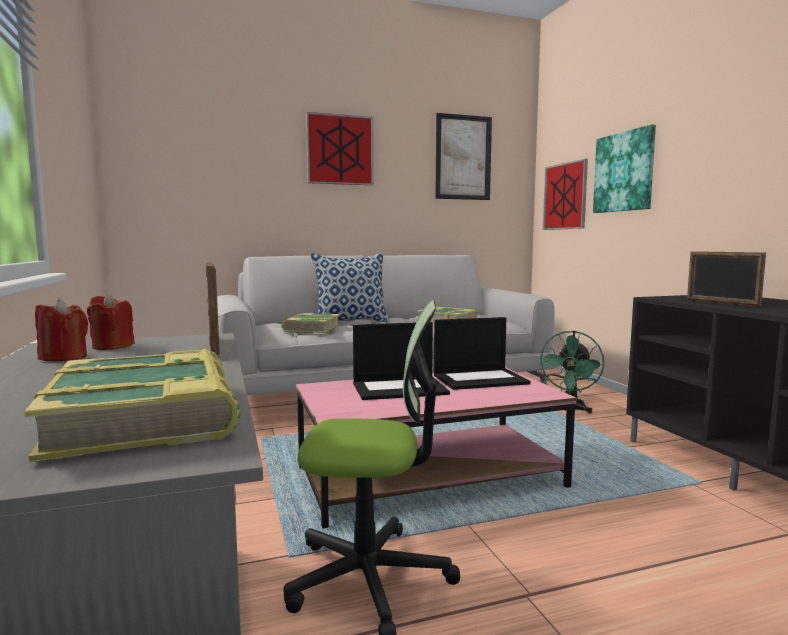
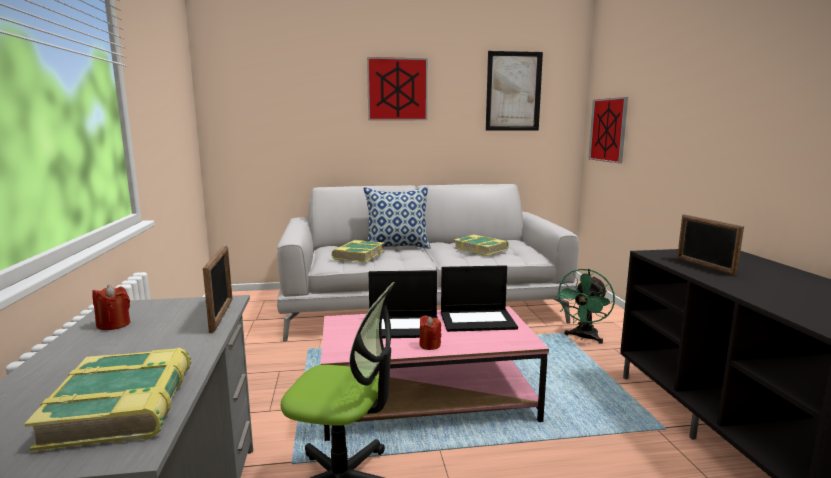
camera: 10 degrees right, 5 degrees up
(112, 346) = (153, 310): red candle -> red candle (429, 345)
(624, 172) = (657, 115): picture -> none

